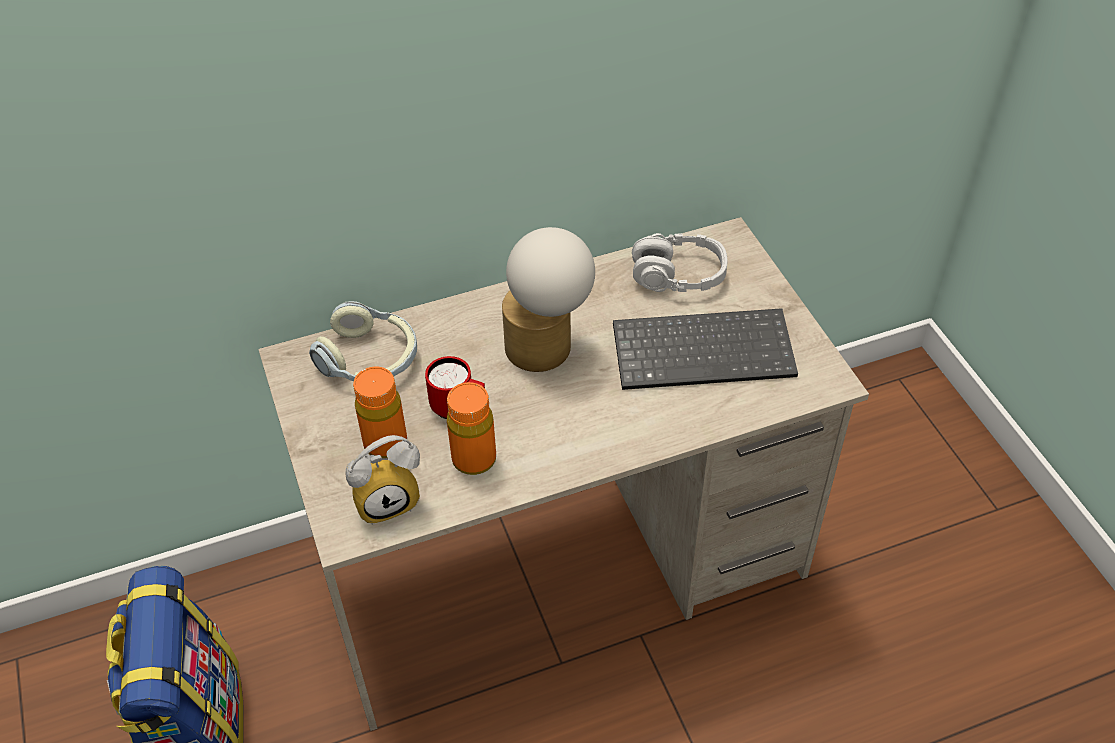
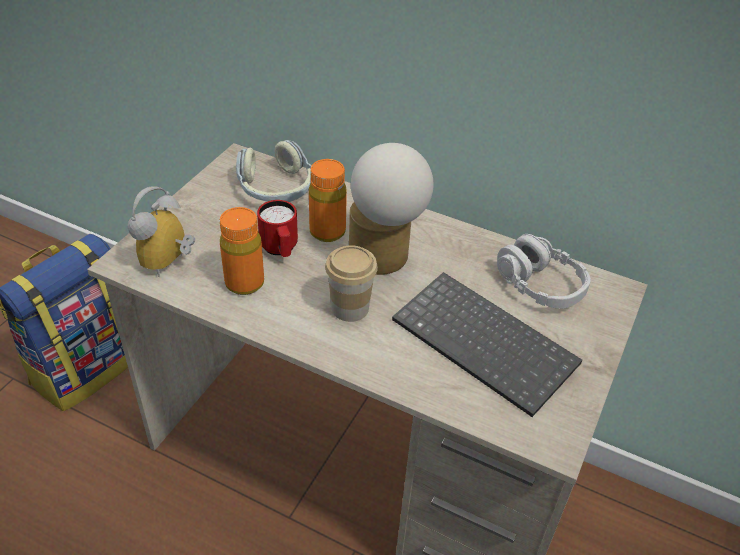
camera: 45 degrees right, 5 degrees down
(385, 443) = (215, 235): orange bottle -> orange bottle (327, 232)
(388, 499) = (169, 264): alarm clock -> alarm clock turned 90 degrees clockwise
(580, 407) = (350, 308): none -> cup

